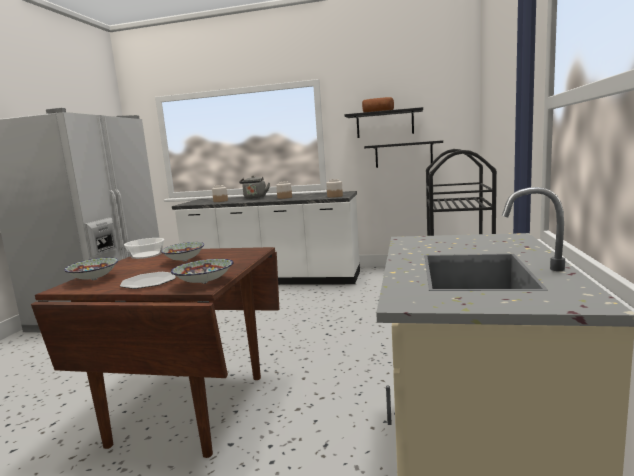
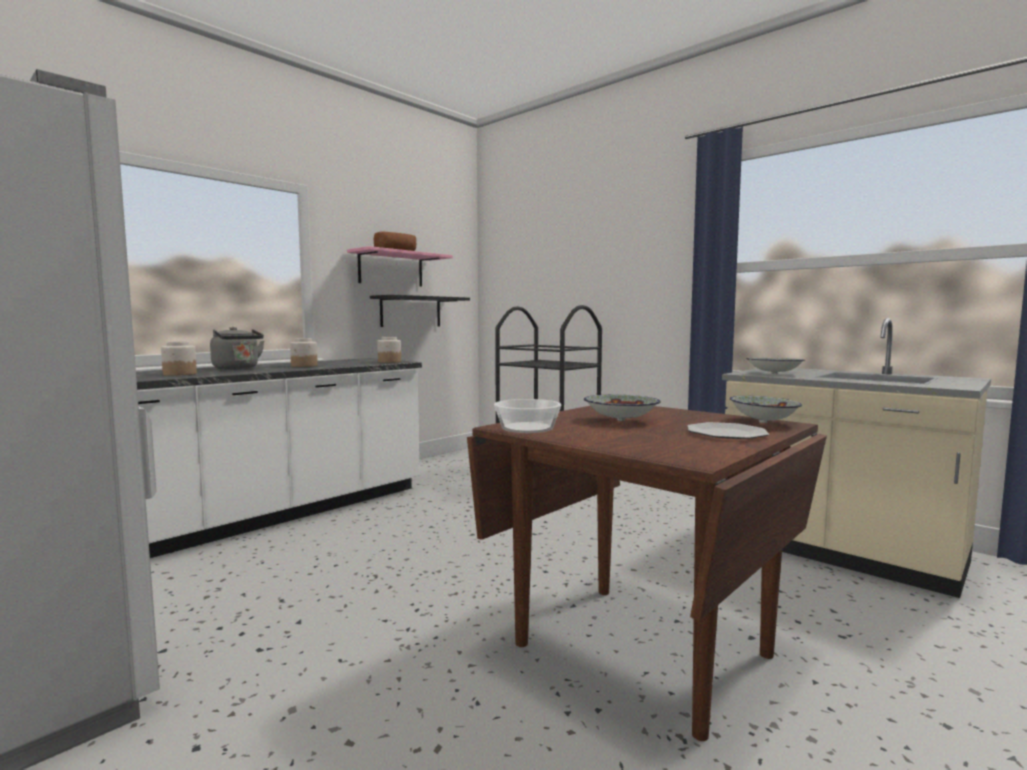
camera: 60 degrees left, 5 degrees down
(94, 279) = (662, 448): bowl -> bowl (774, 374)
(385, 124) = (391, 269): black shelf -> pink shelf

